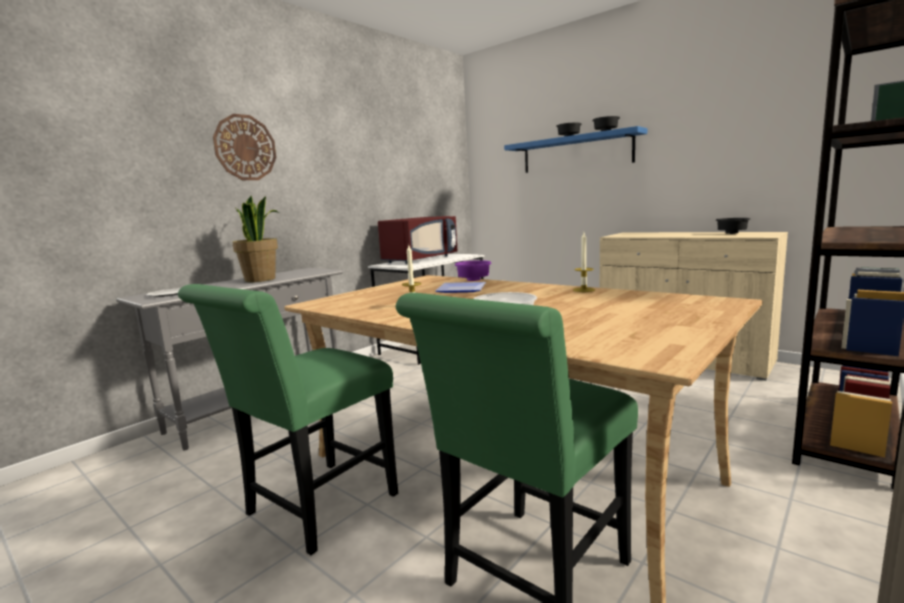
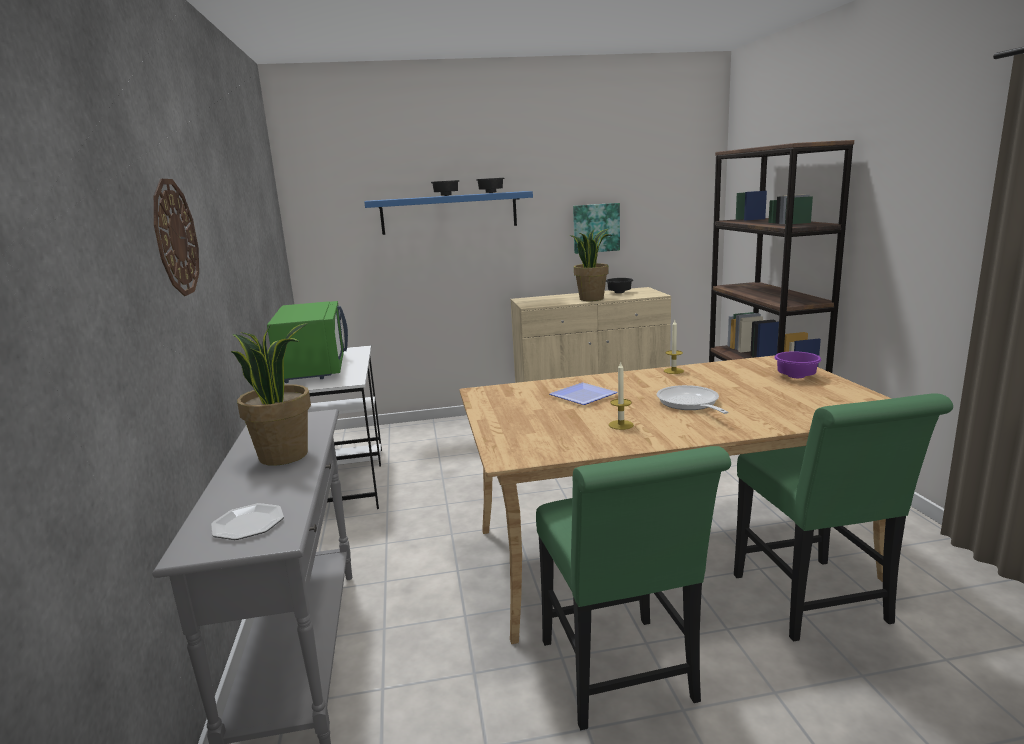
camera: 50 degrees left, 5 degrees up
(420, 259) = (313, 368): red microwave -> green microwave
(473, 280) = (544, 383): purple bowl -> purple bowl (794, 377)
(684, 235) = (591, 298): none -> potted plant
(722, 162) = (596, 228): none -> picture

